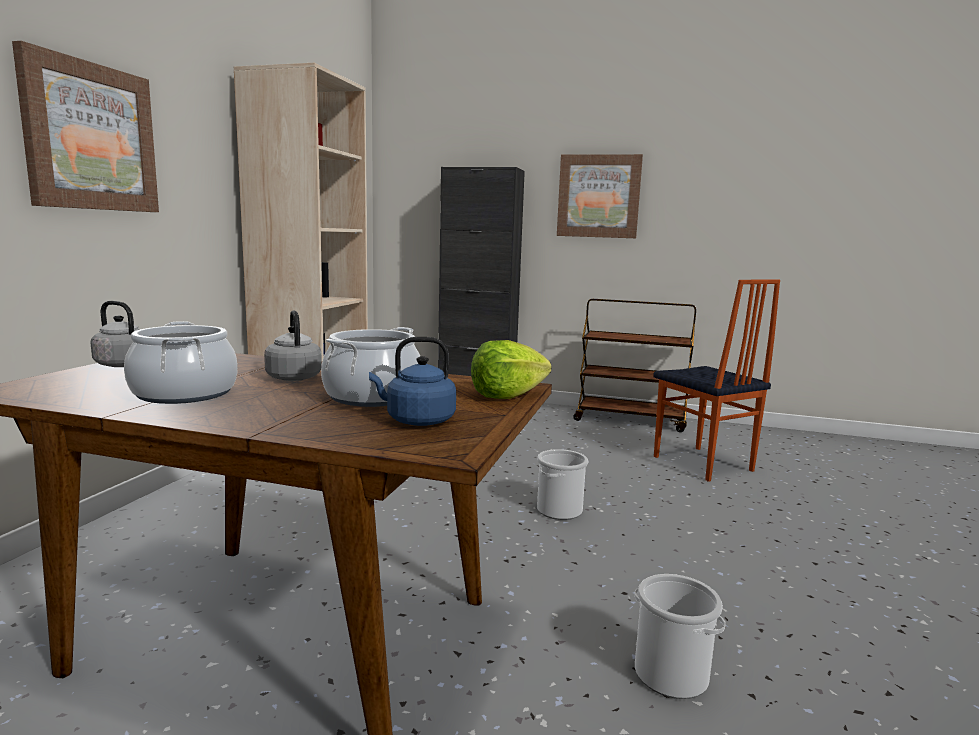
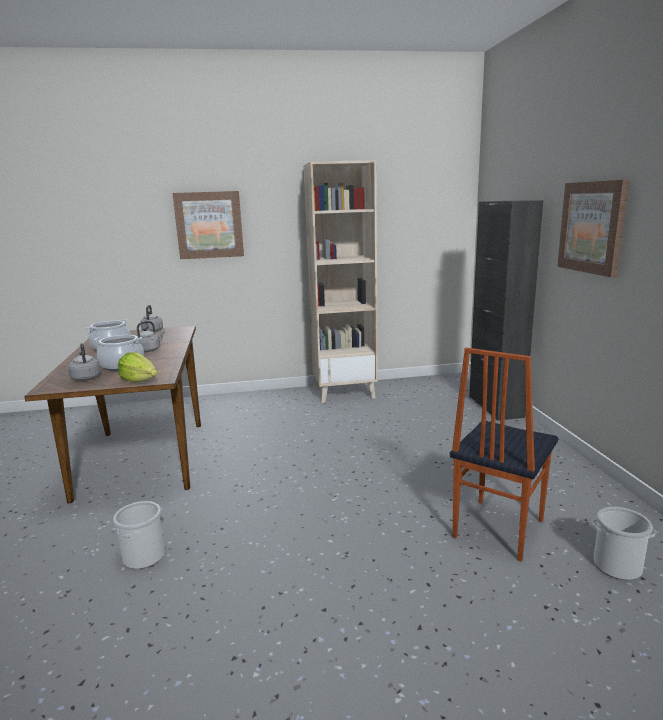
camera: 65 degrees right, 5 degrees up
(416, 420) = (86, 377): blue kettle -> grey kettle
(559, 510) = (318, 485): bucket -> bucket (617, 566)
(630, 420) = (571, 473): brown cart -> none

